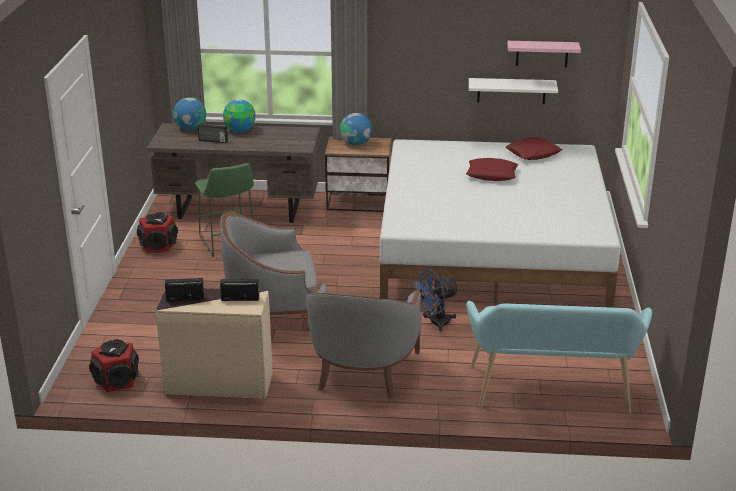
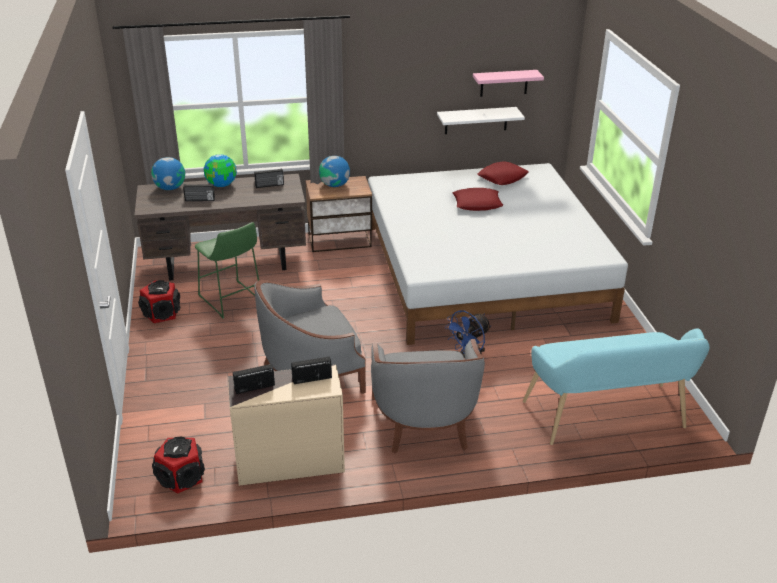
camera: 15 degrees left, 5 degrees up
(285, 135) = (269, 185): none -> radio

